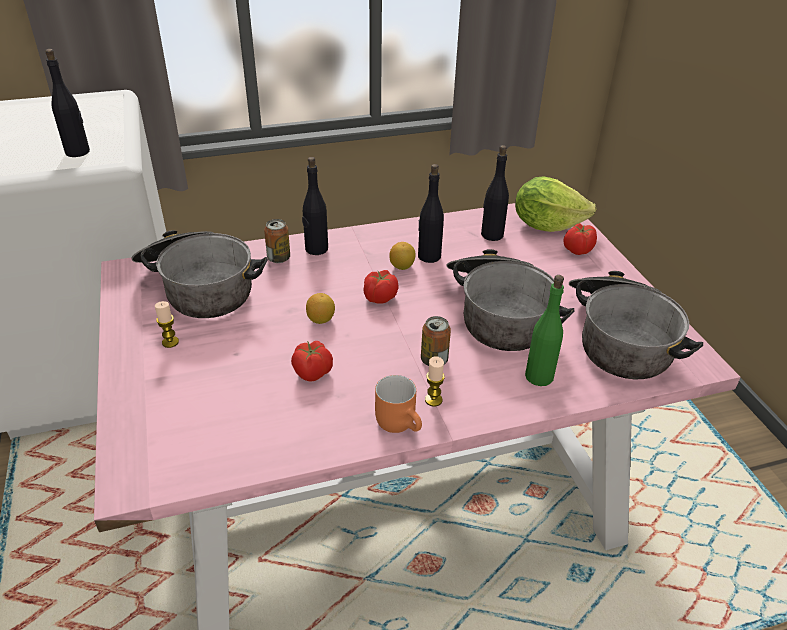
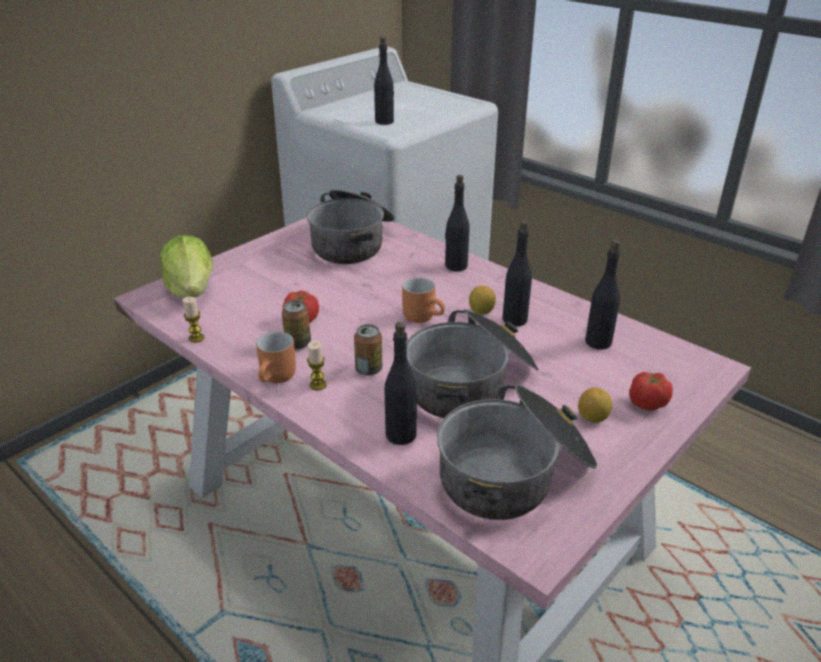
camera: 60 degrees right, 5 degrees down
(170, 342) = (285, 256): candle -> candle (196, 338)
(279, 258) = (424, 256): can -> can (298, 343)
(321, 319) = (367, 301): lemon -> lemon (593, 418)
(380, 298) = (424, 316): tomato -> orange mug
(539, 376) = (401, 434): green bottle -> black bottle
(546, 225) = (667, 369): lettuce -> lettuce (192, 290)

